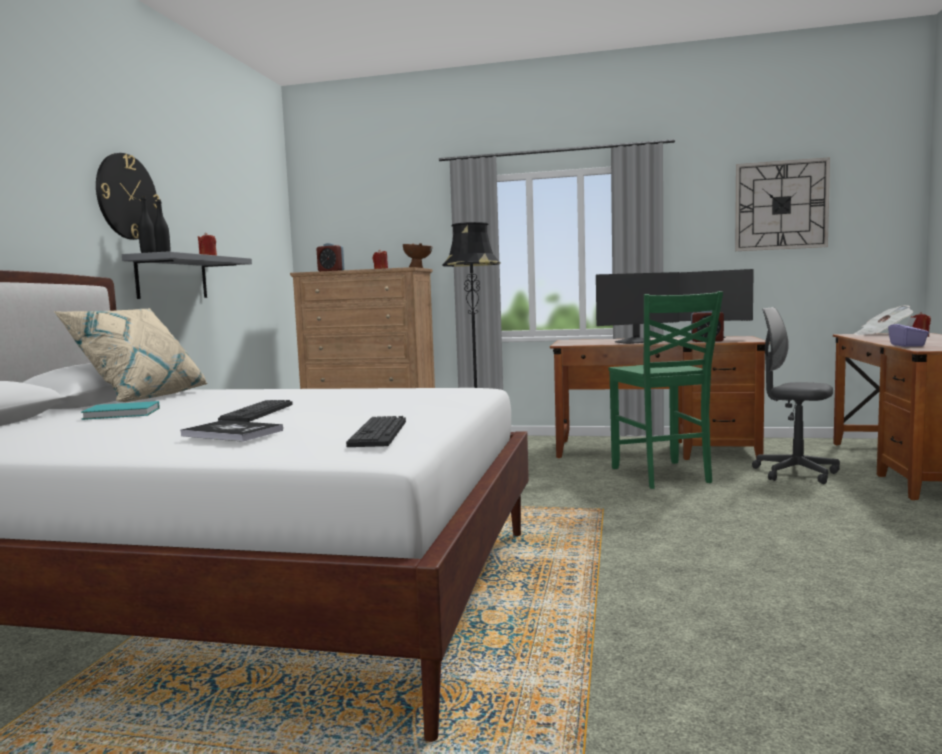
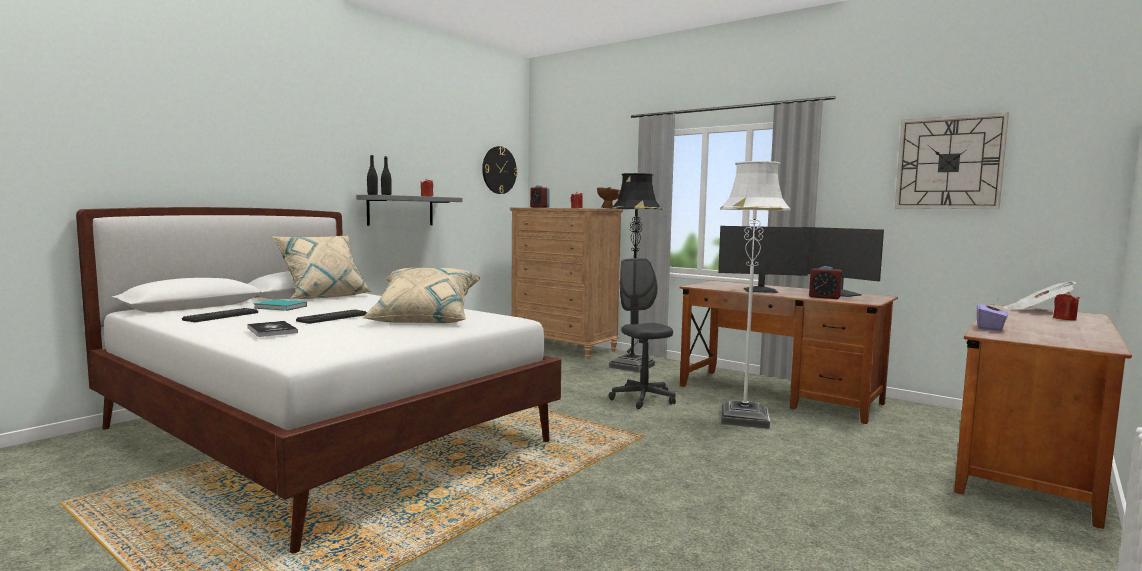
camera: 25 degrees right, 0 degrees up
(126, 197) = (364, 154): wall clock -> wall clock (499, 170)
(377, 400) = (424, 319): none -> beige pillow
(378, 433) = (334, 343): keyboard -> keyboard (221, 316)
(662, 475) = (744, 418): green chair -> white floor lamp
(795, 473) = (878, 442): grey office chair -> grey office chair (642, 398)

